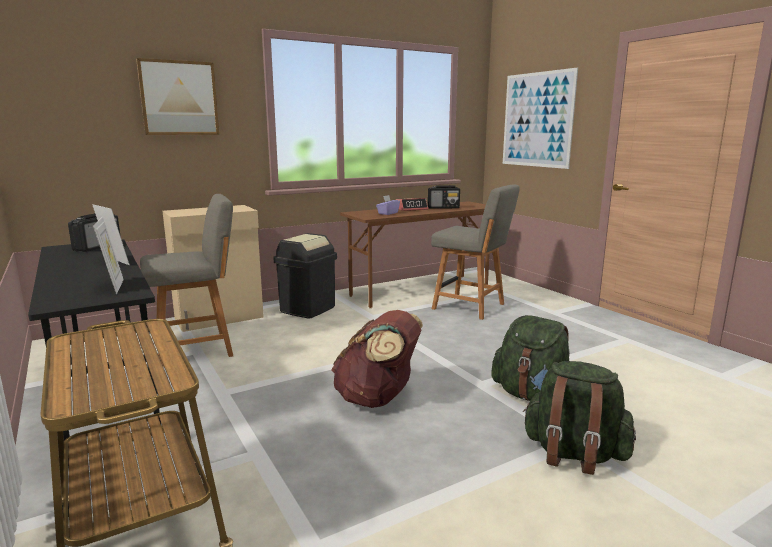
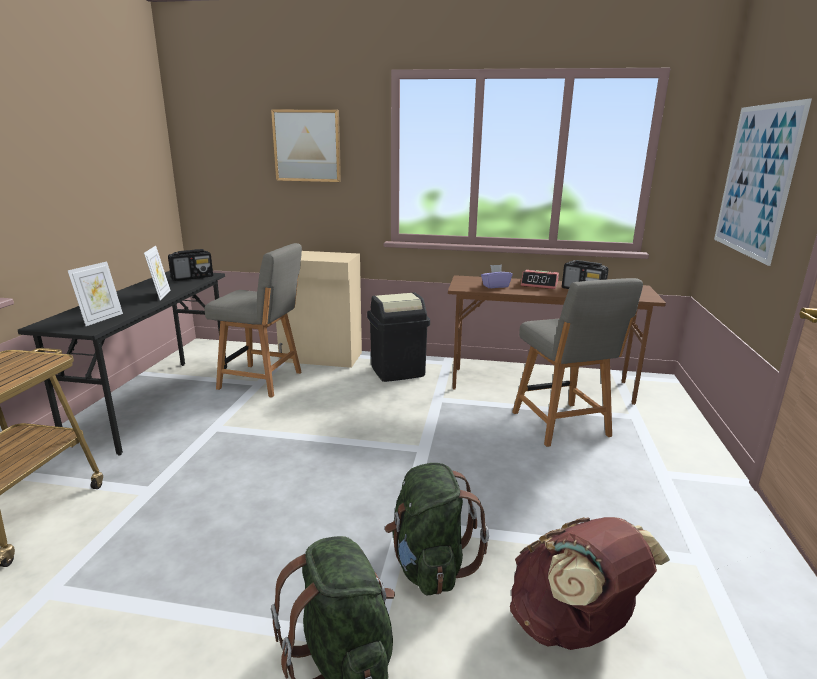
camera: 40 degrees right, 5 degrees up
(377, 398) = (295, 488): brown backpack -> brown backpack (572, 626)

